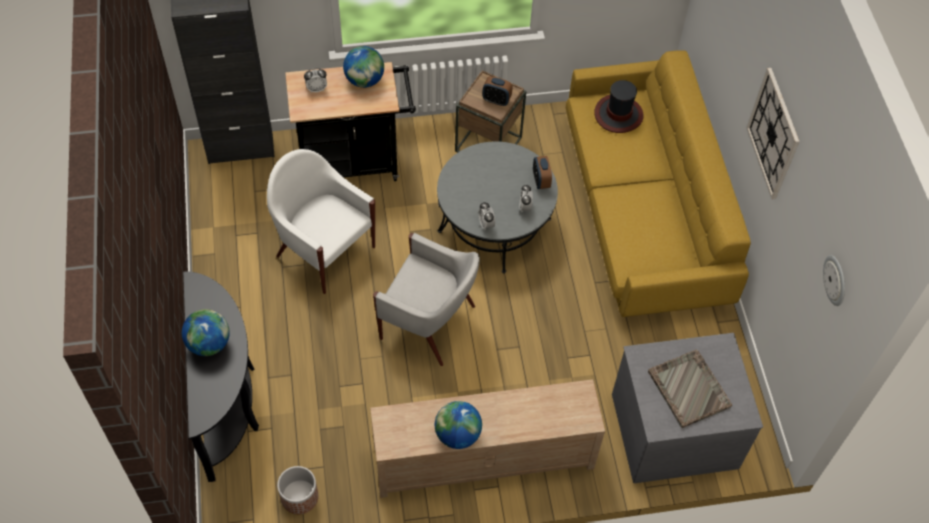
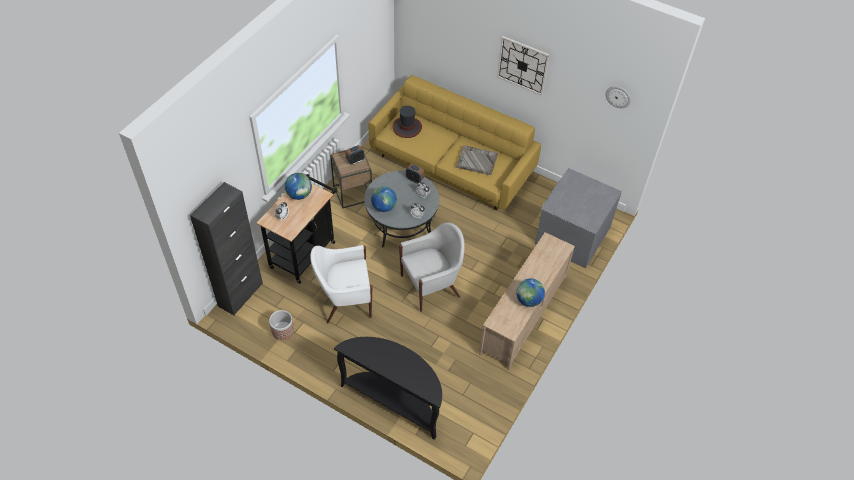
camera: 50 degrees left, 5 degrees down
(209, 344) = (391, 364): globe -> globe (384, 207)
(299, 496) = (478, 404): planter -> planter (282, 330)
(688, 388) = (582, 201): grey tray -> grey tray (476, 161)

